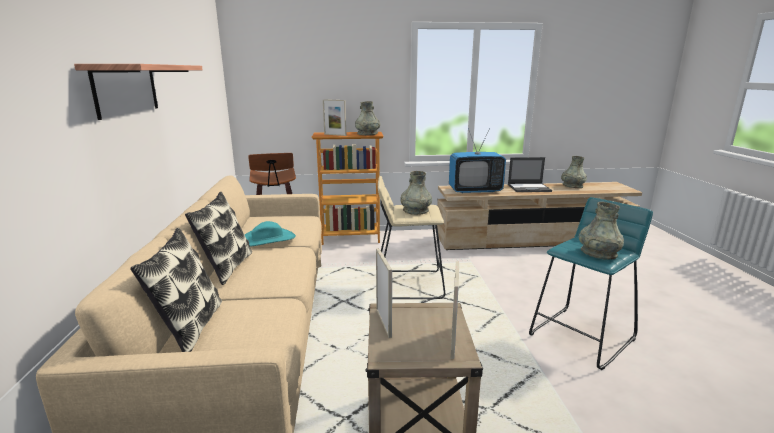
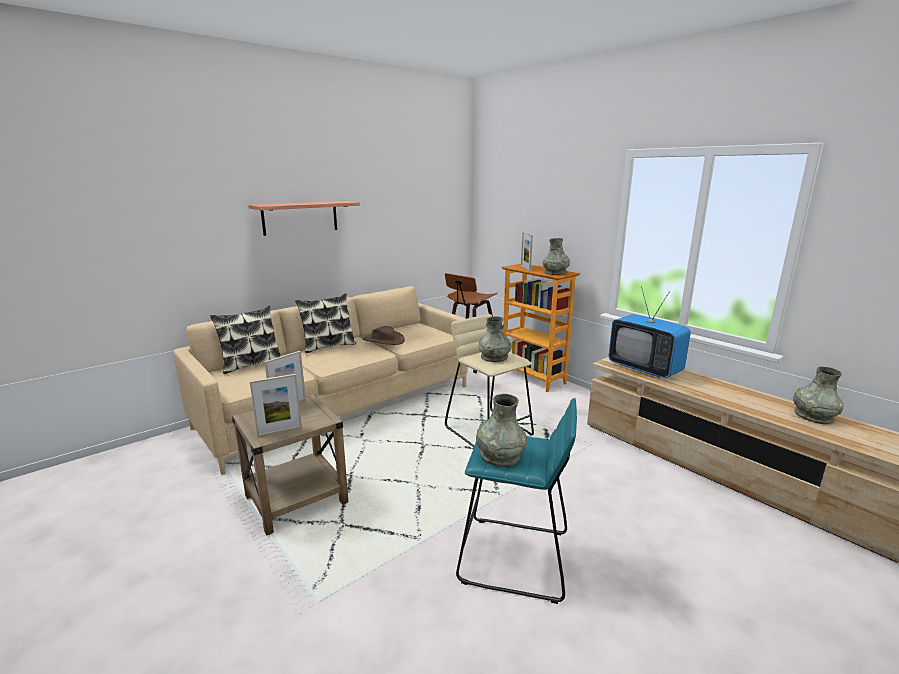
camera: 55 degrees right, 0 degrees up
(268, 239) = (383, 340): turquoise hat -> brown hat
(529, 188) = (728, 392): laptop -> none

